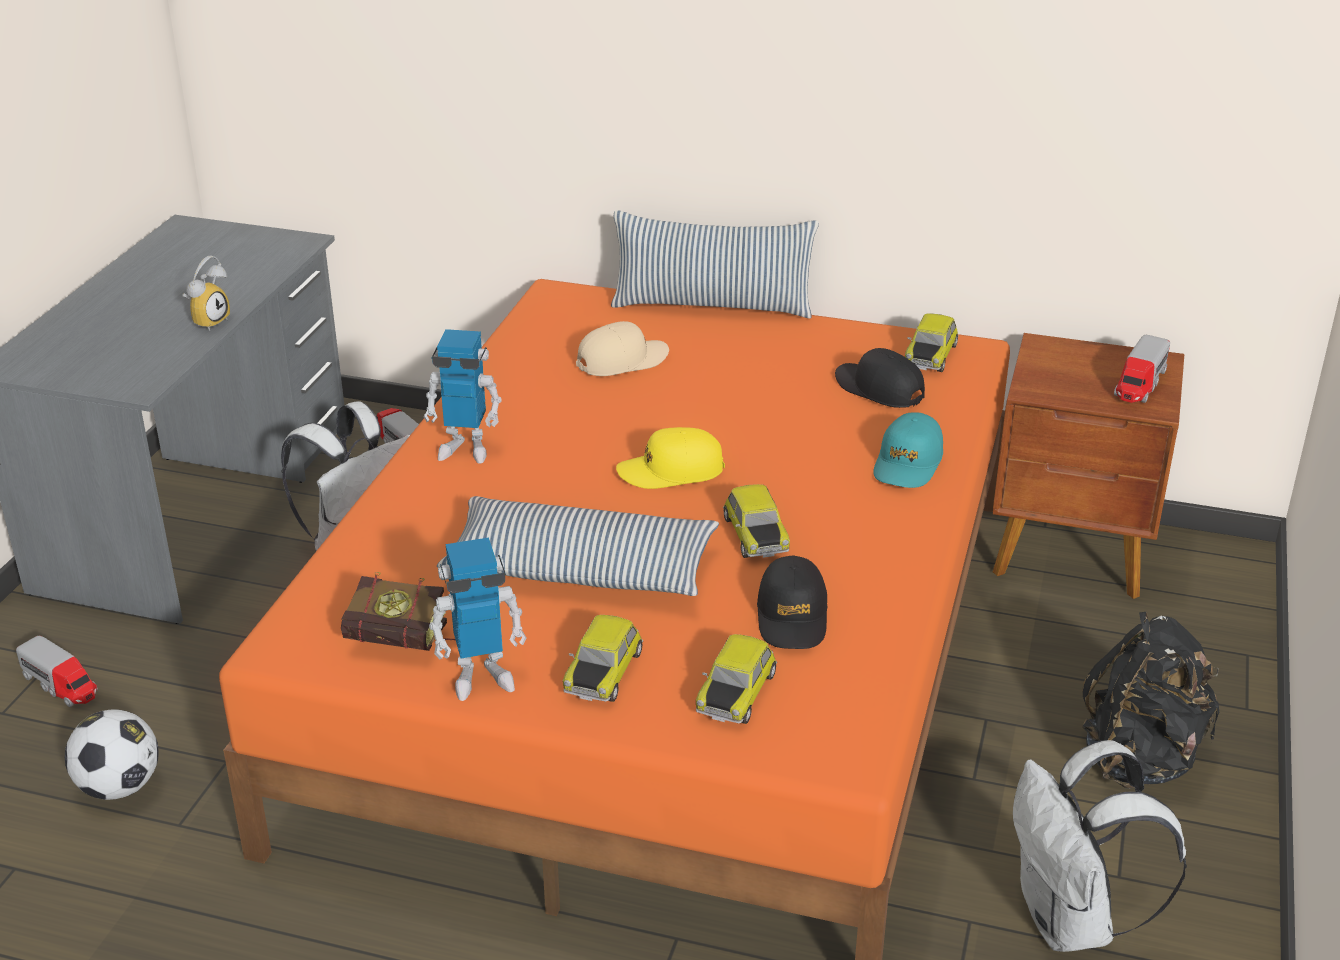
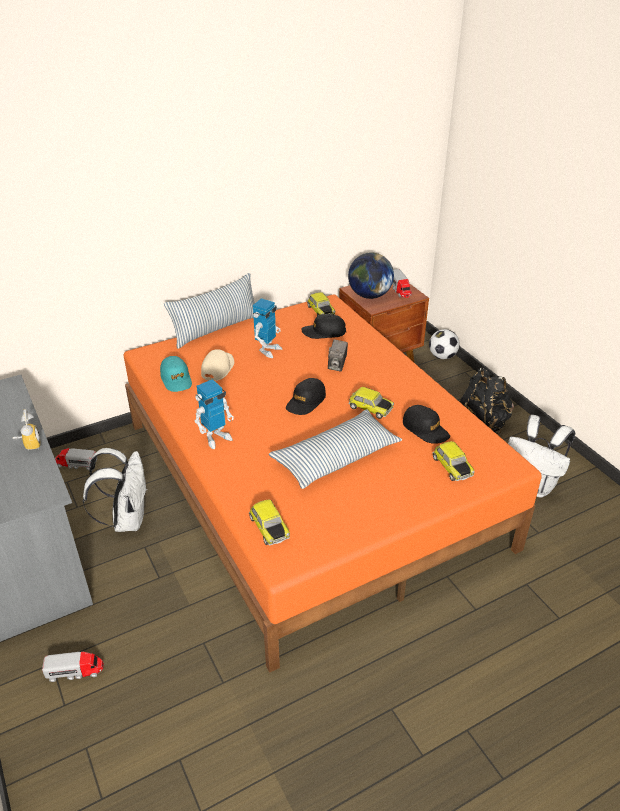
camera: 45 degrees left, 5 degrees up
(119, 787) = (173, 689): football -> football (442, 356)
(407, 643) = (324, 526): book -> none
(481, 677) = (369, 519): toy robot -> toy robot (268, 350)
(602, 672) = (403, 489): toy car -> toy car (268, 528)
(671, 471) = (306, 402): yellow cap -> black cap
(812, 447) = (337, 365): none -> camera
(908, 463) = (374, 354): turquoise cap -> turquoise cap (176, 379)
(1059, 368) = (369, 295): none -> globe

